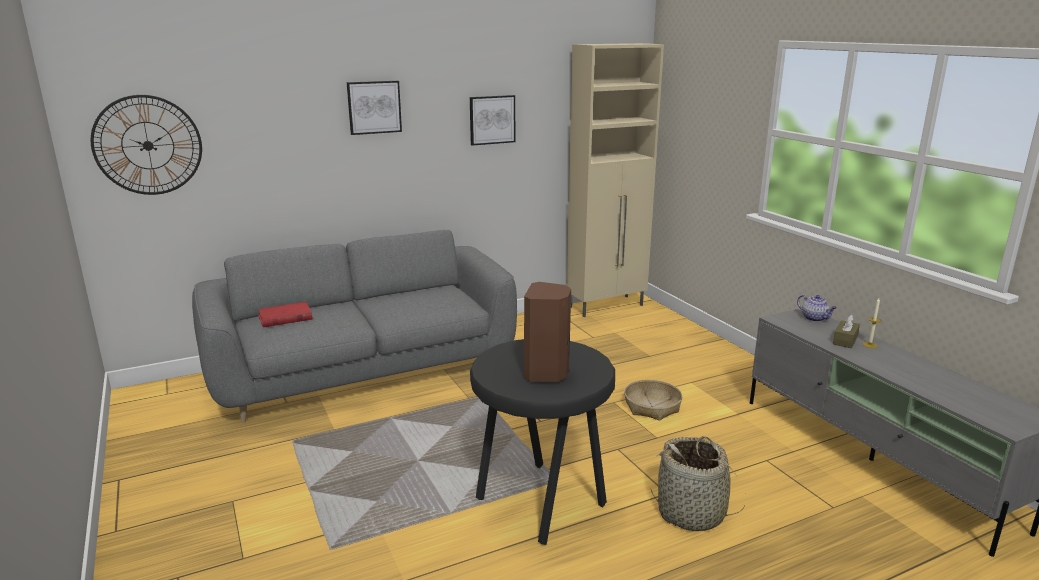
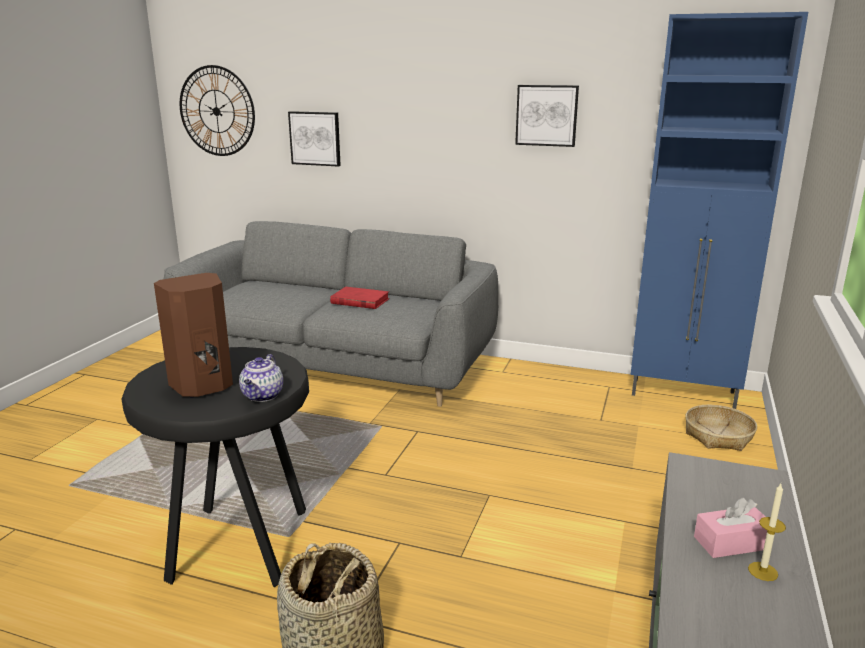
camera: 45 degrees right, 0 degrees up
(285, 318) = (263, 286): red book -> red book (359, 301)
(374, 107) = (407, 90): picture -> picture (315, 138)
(607, 306) = (684, 394): beige cabinet -> blue cabinet
(652, 407) = (521, 522): basket -> basket (718, 436)
(815, 318) = (759, 491): teapot -> teapot (262, 396)
(845, 340) = (731, 543): brown tissue box -> pink tissue box

